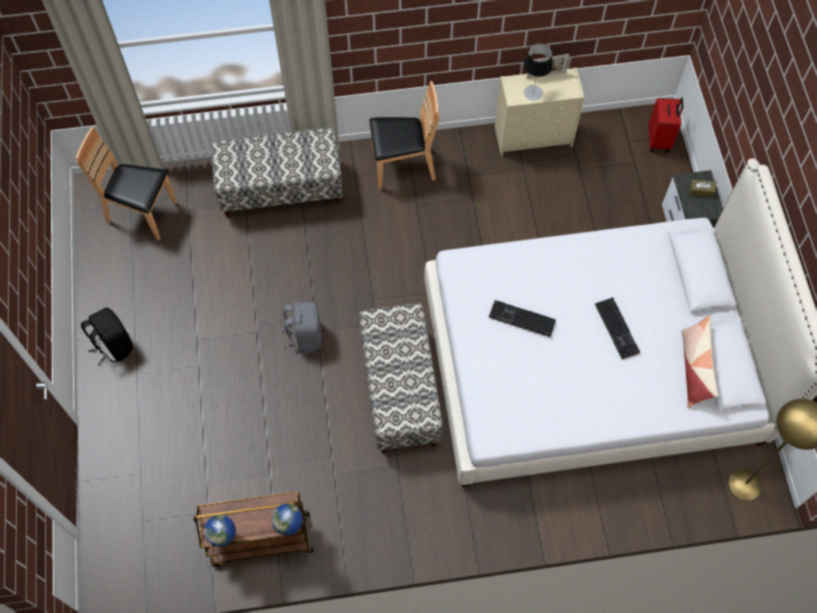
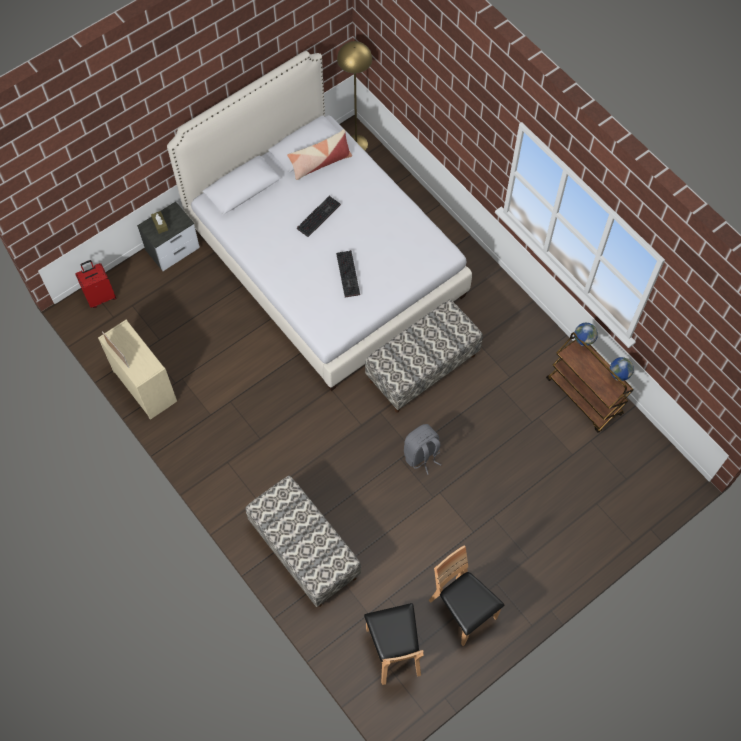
camera: 120 degrees left, 0 degrees up
(113, 345) = (519, 591): black backpack -> none
(403, 167) = (229, 468): brown chair -> brown chair (462, 611)
(533, 93) = (141, 356): table lamp -> none

